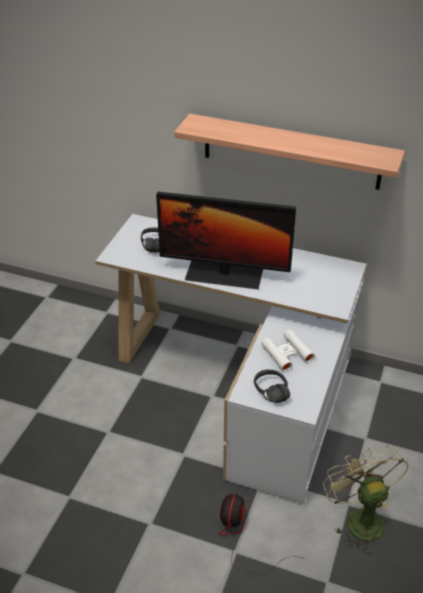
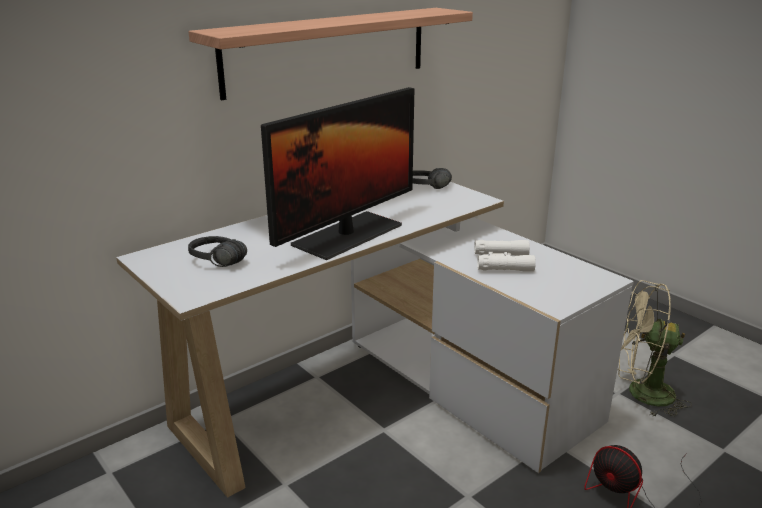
camera: 60 degrees left, 15 degrees down
(266, 394) = (565, 292): black headphones -> black headphones (427, 189)

